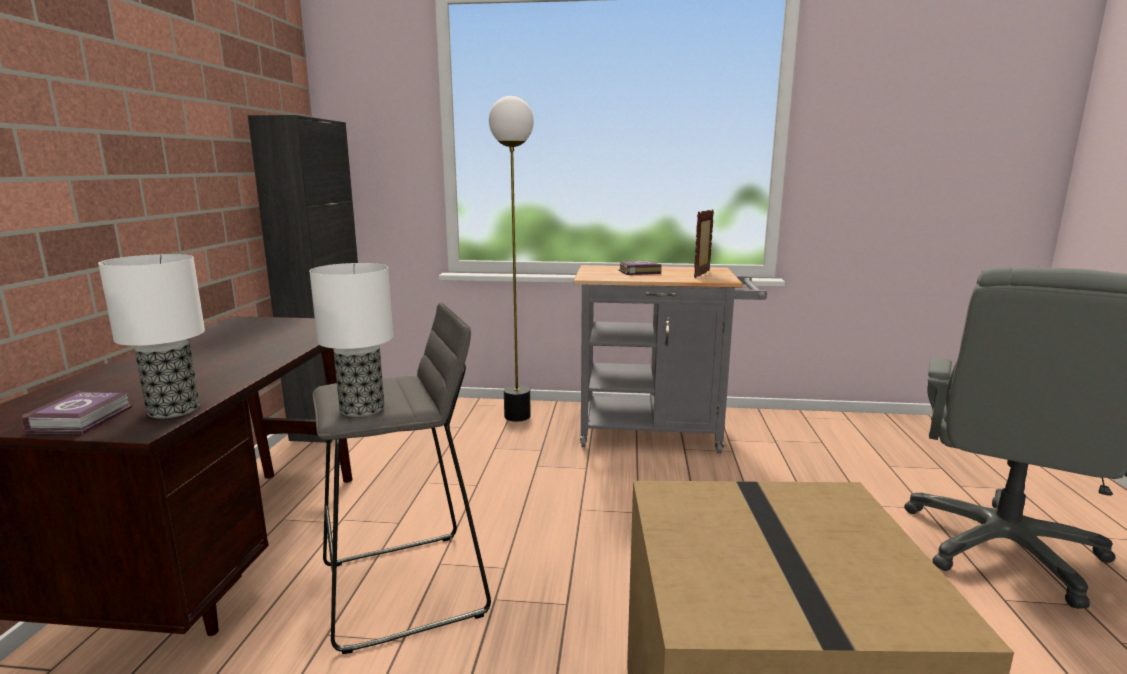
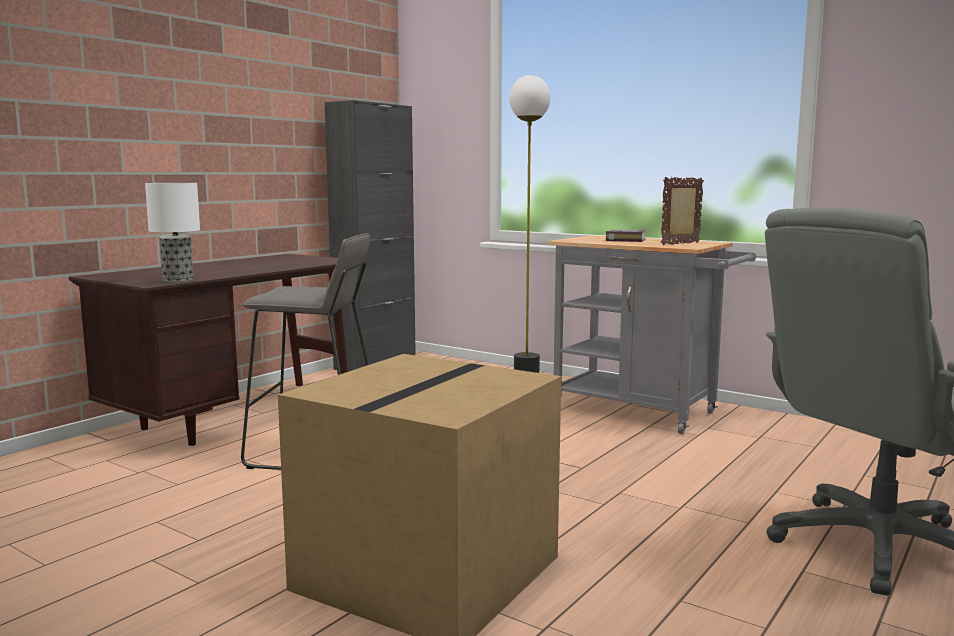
camera: 30 degrees right, 5 degrees down
(84, 418) = (135, 279): book -> none
(361, 409) = (278, 294): table lamp -> none

